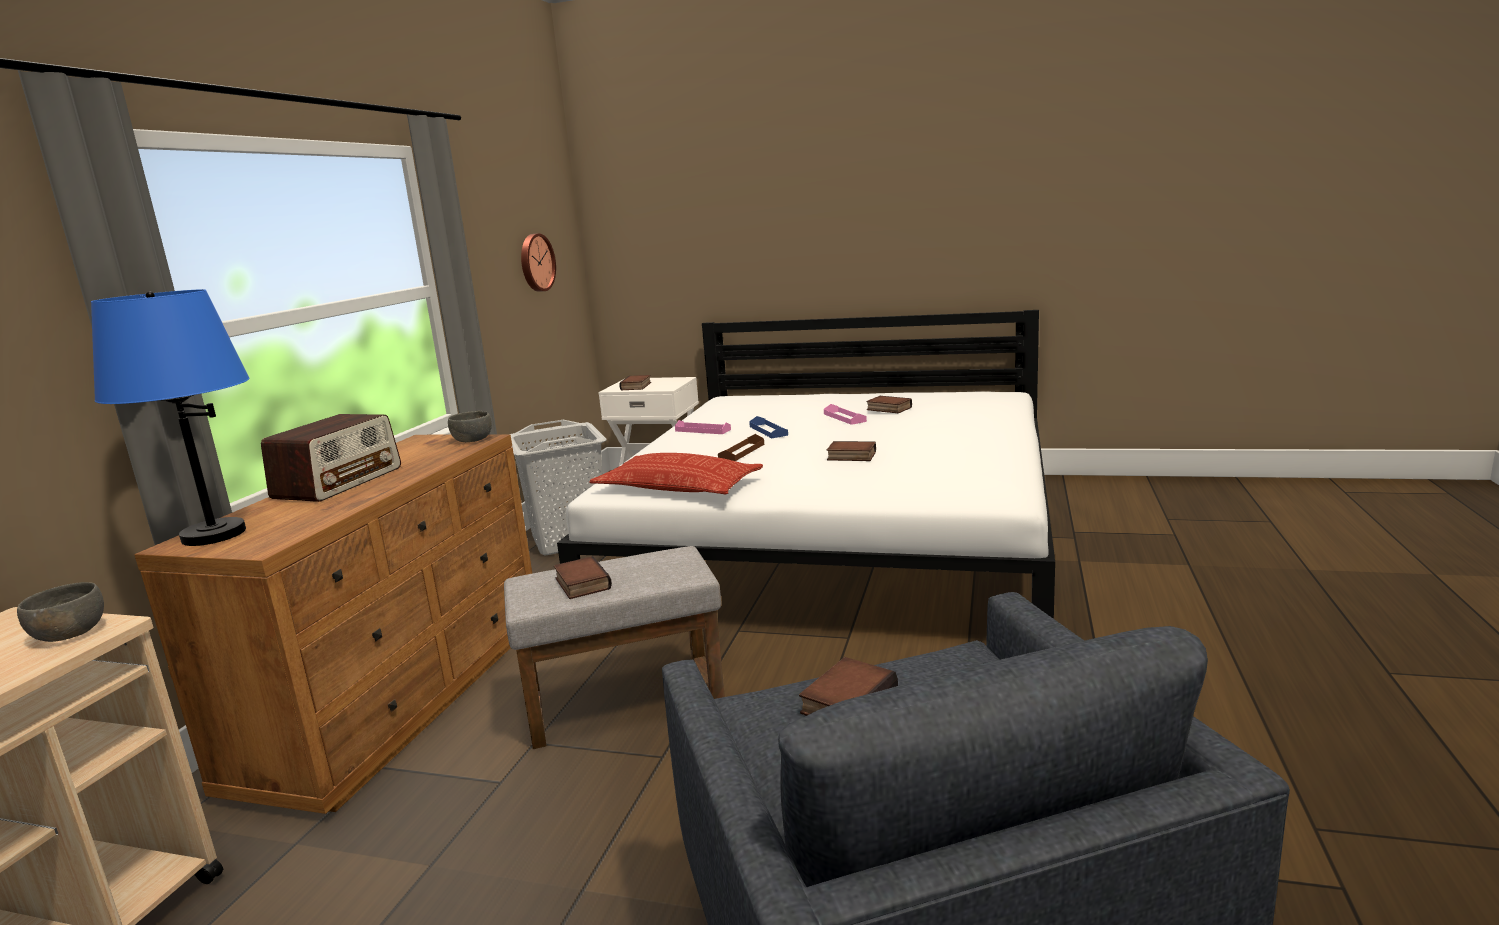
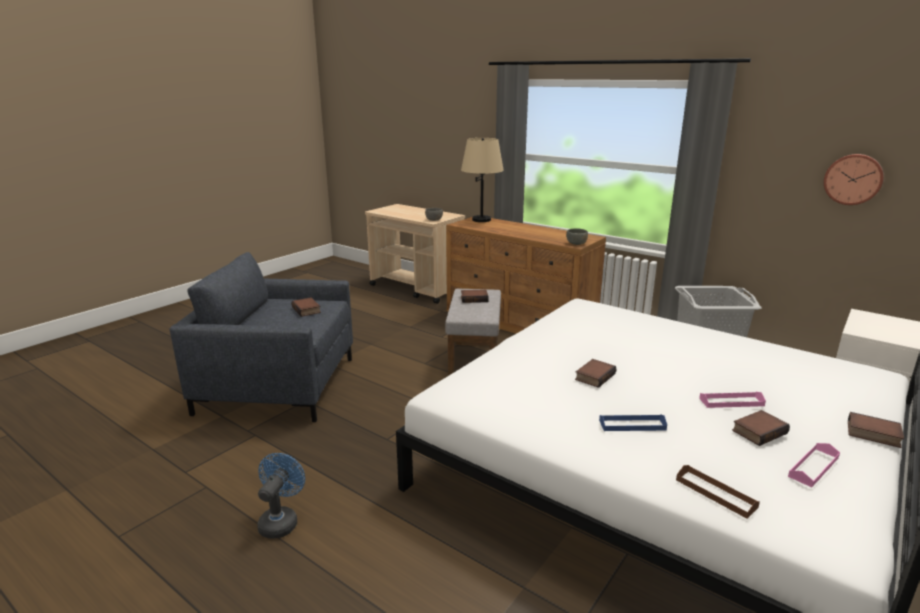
camera: 110 degrees right, 5 degrees up
(213, 535) = (481, 220): blue table lamp -> beige table lamp
(339, 482) = (527, 228): radio -> none
(637, 386) = (872, 322): book -> book (872, 434)
(678, 486) = (573, 319): pillow -> none
(703, 430) = (724, 343): pink tray -> pink tray (813, 467)
(741, 452) = (640, 345): brown tray -> brown tray (715, 493)
(768, 431) = (703, 364): blue tray -> blue tray (632, 425)
(1232, 711) = (281, 521): none -> blue fan

